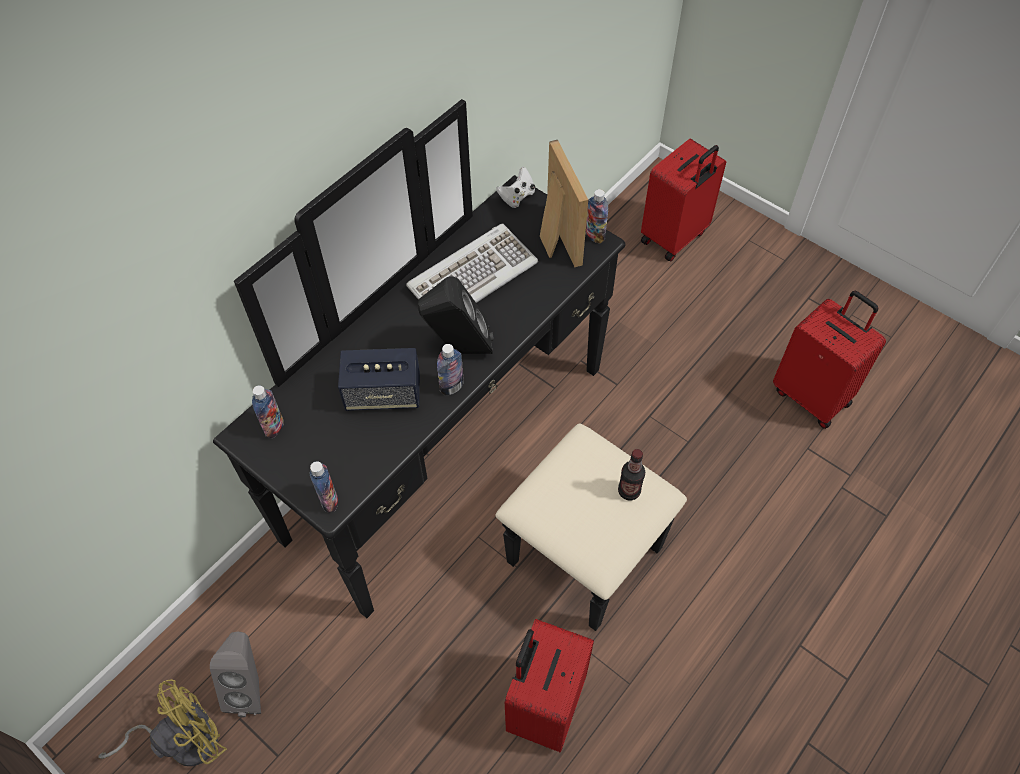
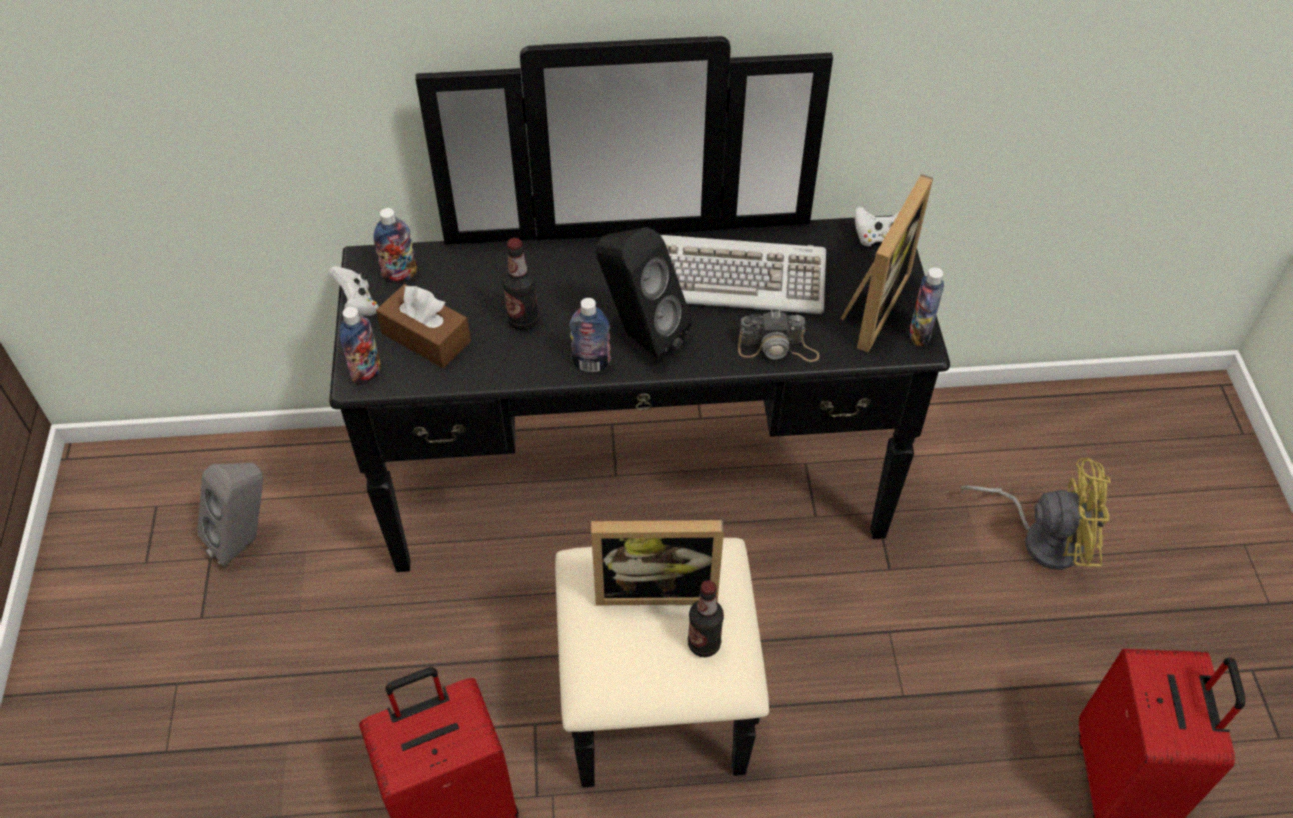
camera: 45 degrees right, 5 degrees down
(183, 739) = (155, 534): yellow fan -> yellow fan (1042, 537)
(270, 465) = (358, 304): none -> white game controller
(338, 450) = (426, 337): none -> brown tissue box
(383, 393) = (523, 320): speaker -> bottle
(536, 298) = (778, 347): none -> camera
(573, 484) = (656, 586): none -> picture frame
(675, 238) = (1143, 471): red suitcase -> none

